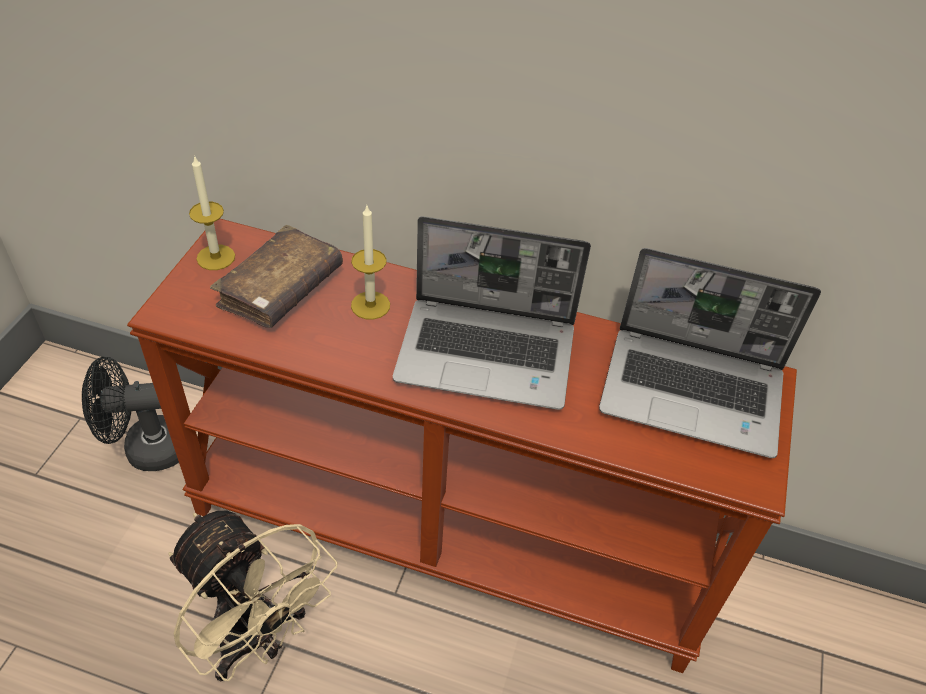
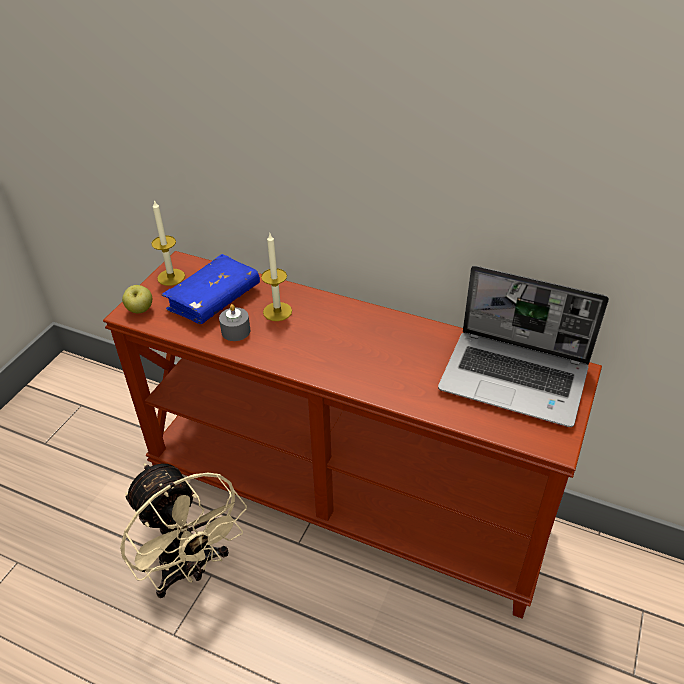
camera: 10 degrees right, 5 degrees down
(146, 448) = (125, 428): black fan -> none
(179, 308) = (140, 310): none -> apple
(280, 289) = (214, 299): brown book -> blue book
(317, 336) = (236, 331): none -> grey candle
(488, 354) = (360, 347): laptop -> none

